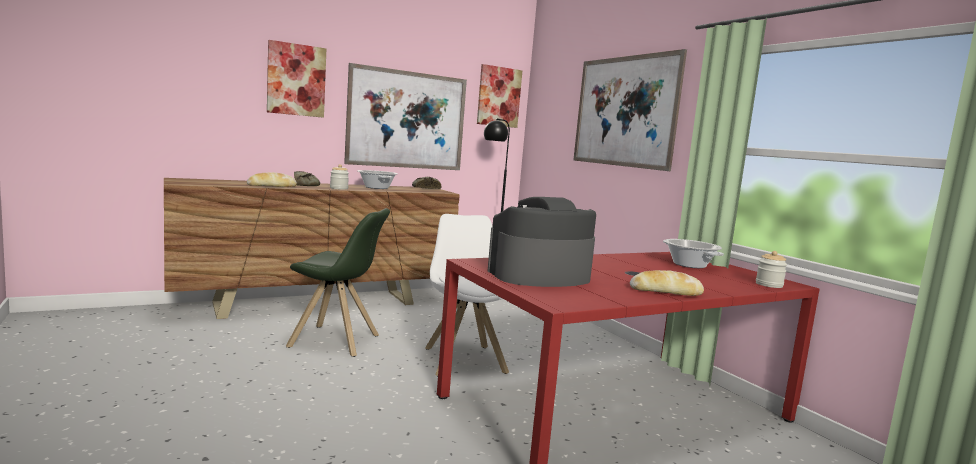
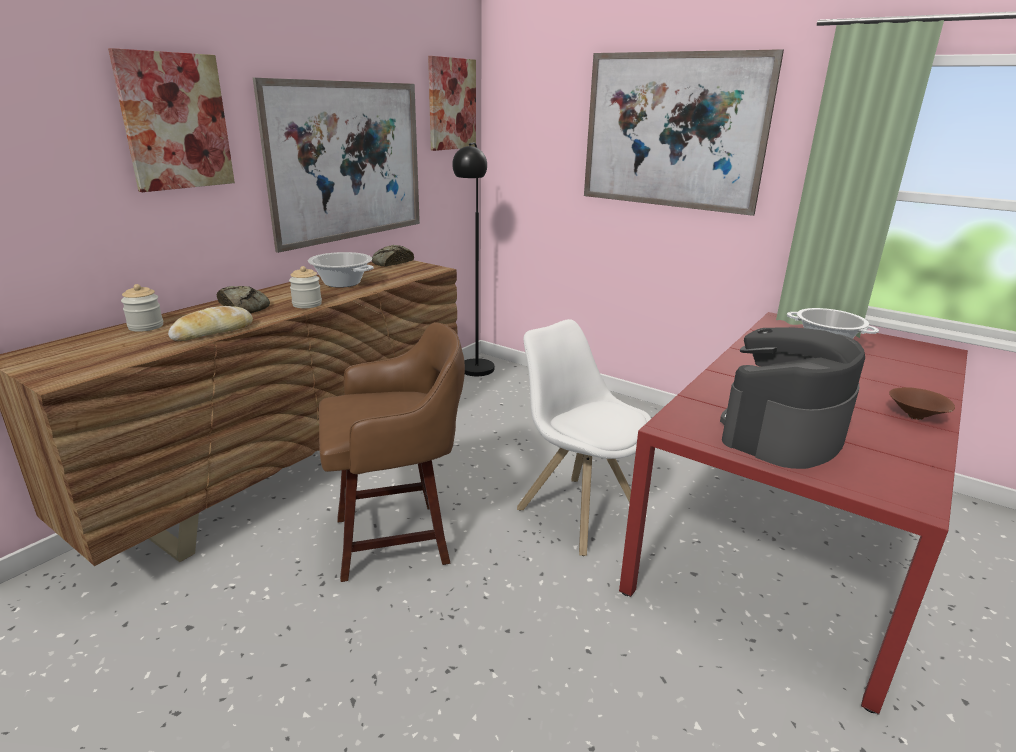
camera: 25 degrees left, 15 degrees up
(335, 341) = (398, 540): green chair -> brown stool
(665, 292) = (916, 417): bread -> brown bowl
(769, 285) = (936, 360): jar -> jar (146, 326)

